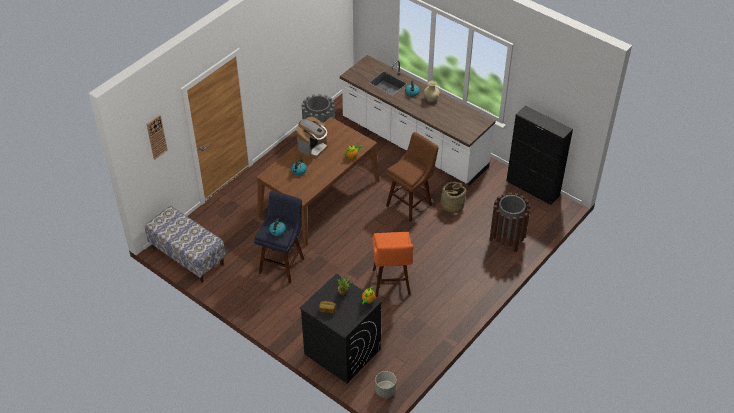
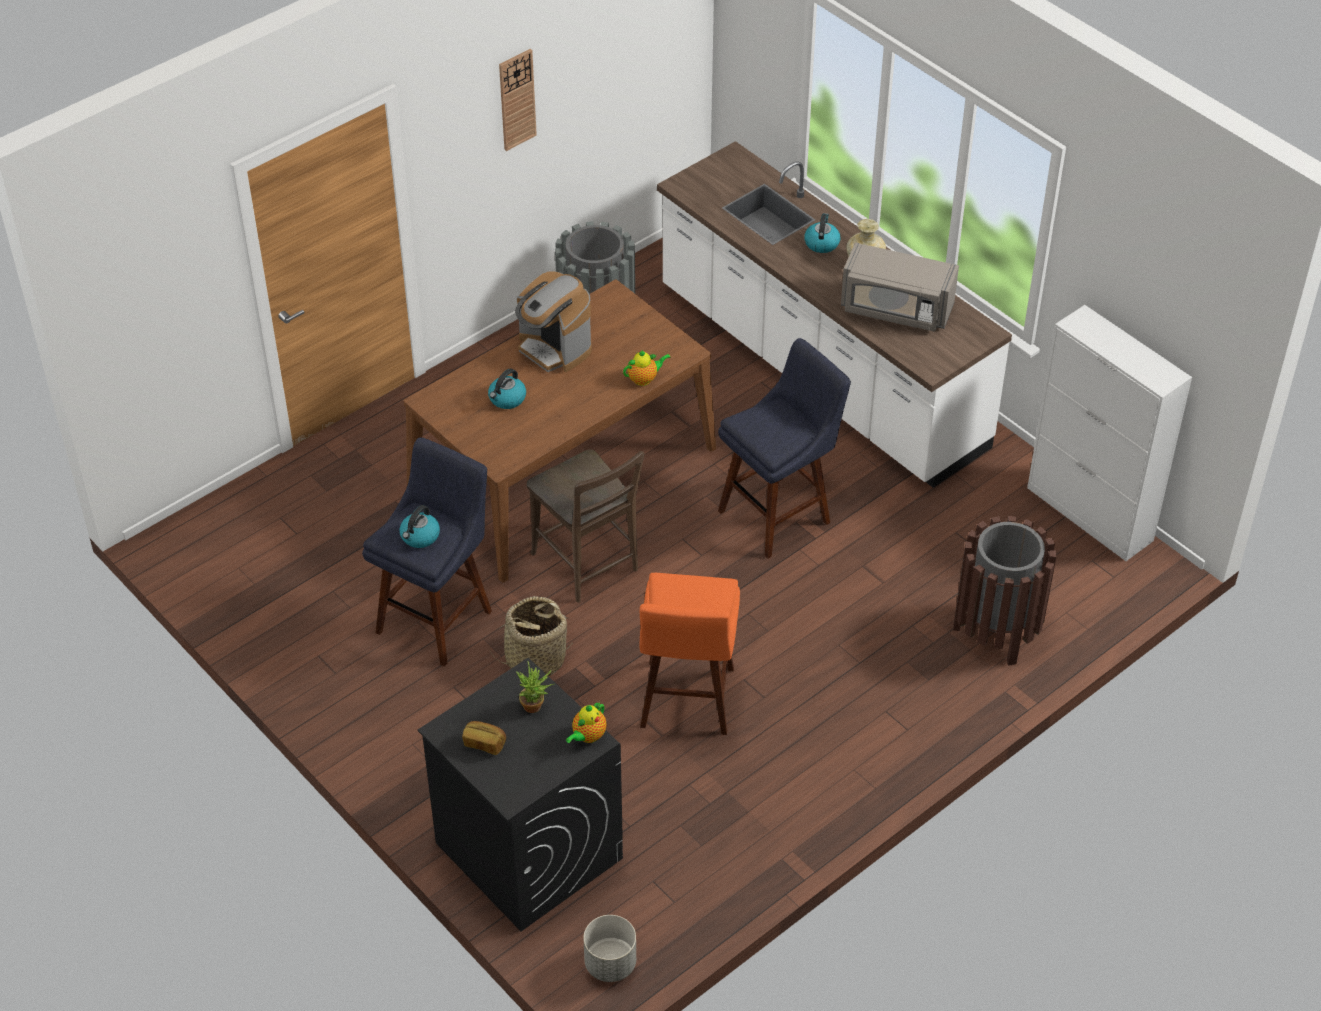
camera: 10 degrees right, 0 degrees up
(156, 137) = (162, 274): wall clock -> wall clock (517, 99)
(187, 256) = (220, 569): bench -> none
(313, 148) = (554, 348): coffee machine -> coffee machine turned 90 degrees clockwise
(339, 234) = (588, 565): none -> brown chair
(411, 203) = (779, 513): brown stool -> blue stool
(448, 115) = (896, 309): none -> grey microwave
(451, 206) = (878, 532): basket -> basket (535, 658)
(533, 188) = (1090, 515): black cabinet -> white cabinet

